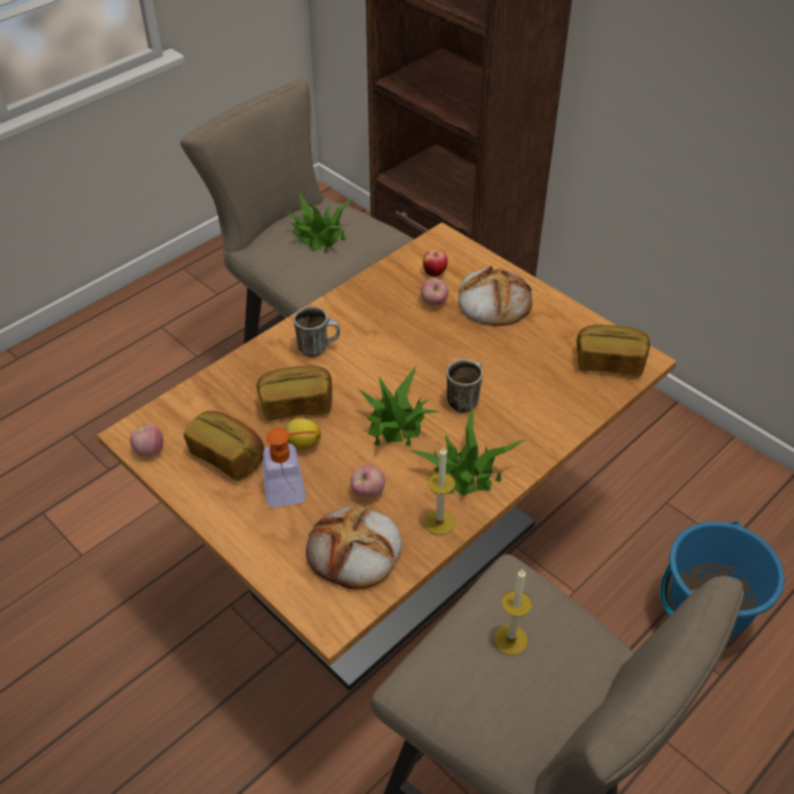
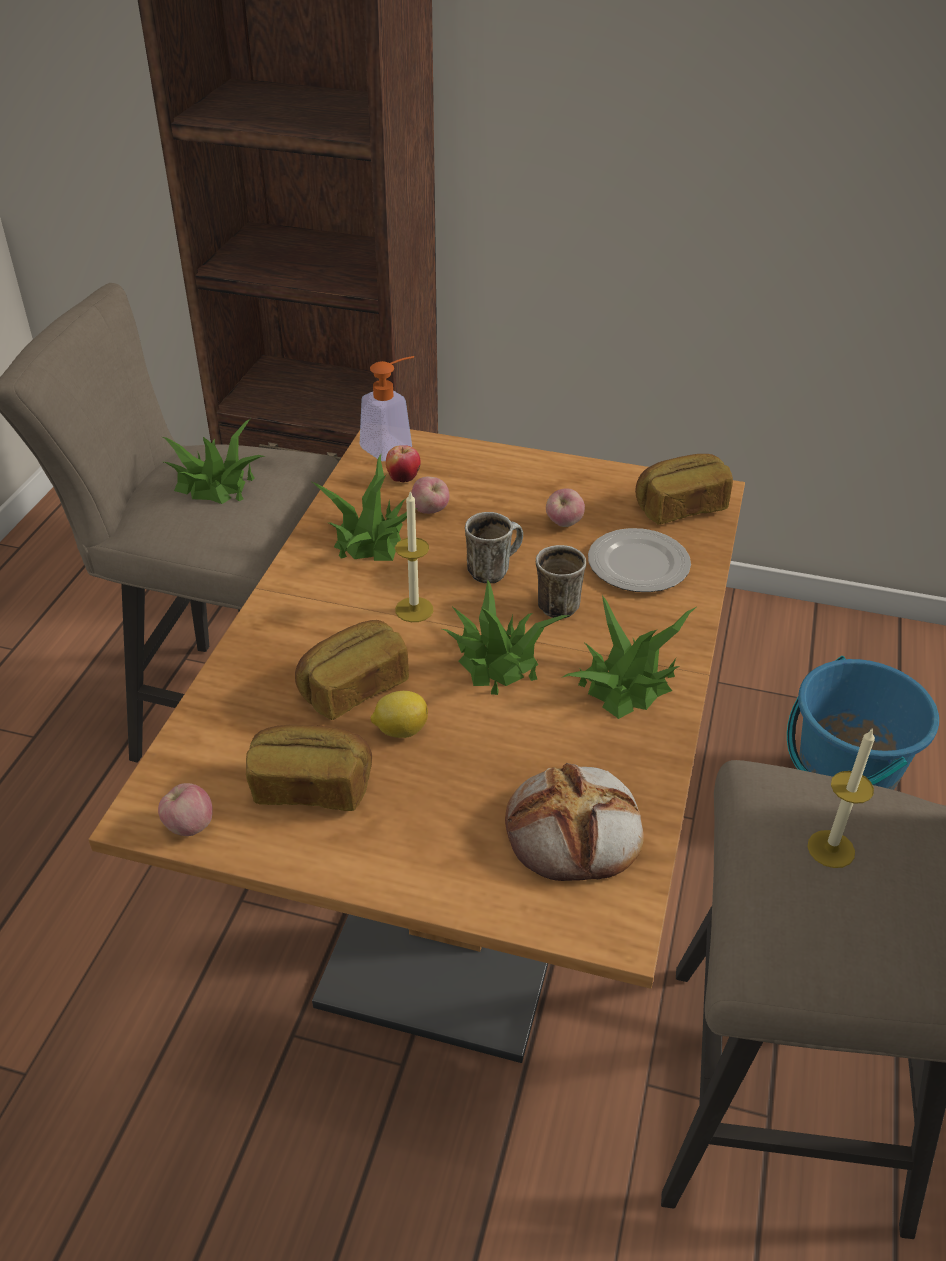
camera: 30 degrees left, 5 degrees down
(293, 491) = (435, 792): soap dispenser -> soap dispenser (393, 445)
(318, 347) = (326, 609): mug -> mug (493, 569)
(368, 492) = (532, 753): apple -> apple (564, 524)
(381, 307) = (370, 537): none -> potted plant
(439, 522) = (645, 751): candle -> candle (414, 609)
(493, 301) = (499, 487): bread -> none
(541, 394) = (637, 565): none -> plate

